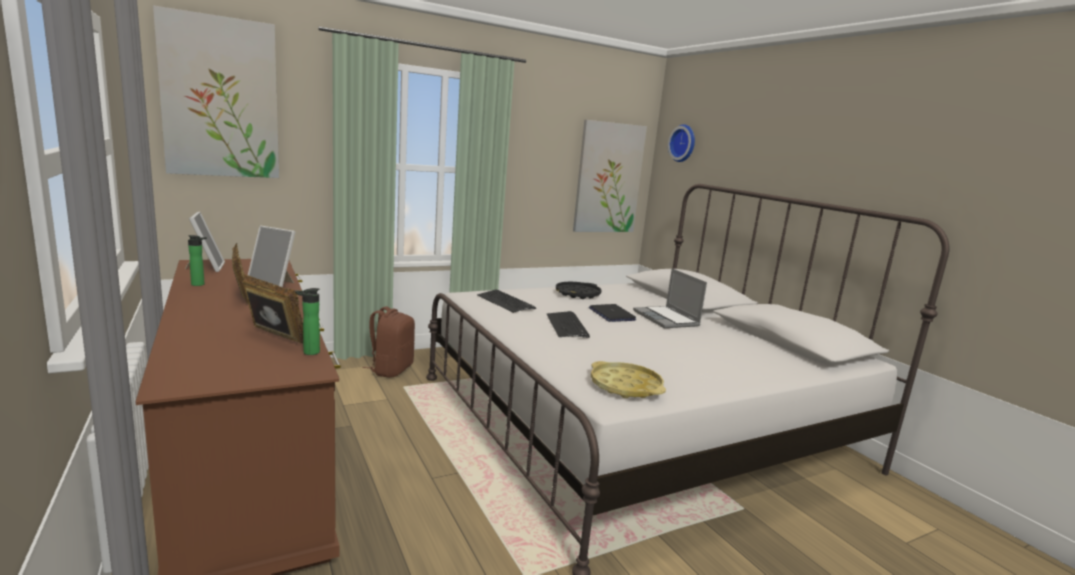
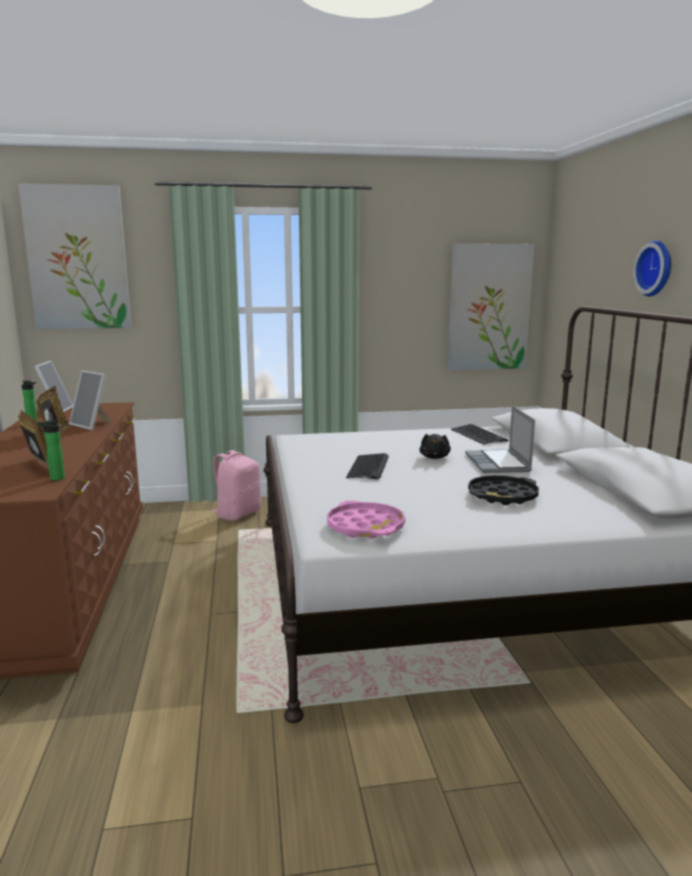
camera: 20 degrees right, 0 degrees up
(391, 370) = (237, 514): brown backpack -> pink backpack
(505, 302) = (327, 444): keyboard -> keyboard (478, 435)
(577, 294) = (418, 437): black tray -> black tray (502, 496)
(611, 314) = (434, 457): laptop -> black plush toy
(625, 386) = (365, 527): yellow tray -> pink tray
(684, 143) = (573, 259): wall clock -> wall clock (656, 268)

